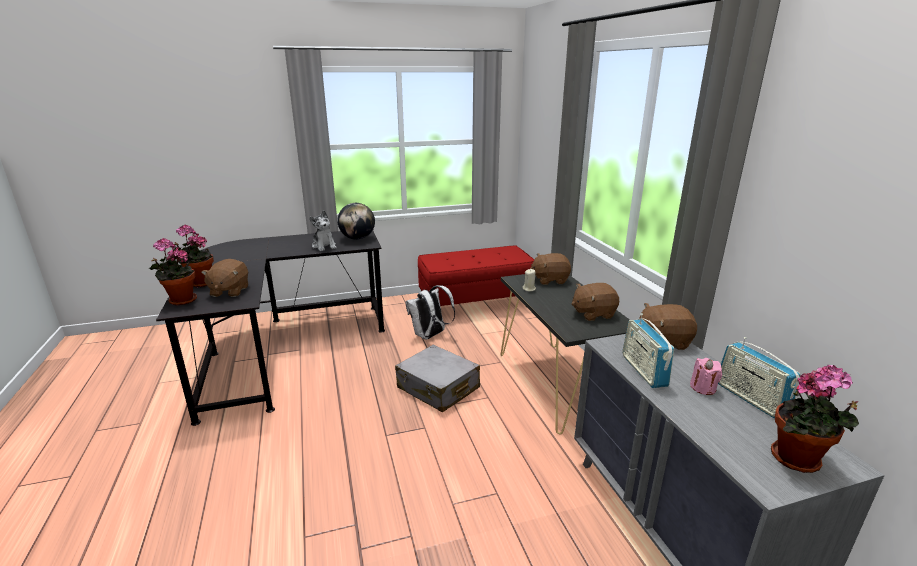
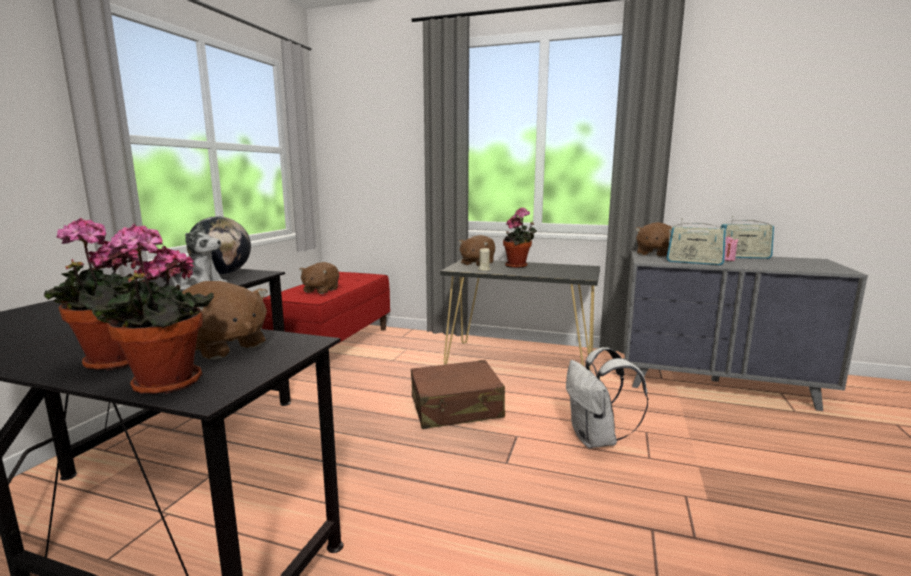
camera: 55 degrees left, 10 degrees down
(430, 336) = (350, 382): white backpack -> white backpack (596, 440)
(438, 388) = (456, 408): grey suitcase -> brown suitcase
(593, 314) = (558, 268): brown plush toy -> brown plush toy (320, 290)
(799, 461) = (816, 264): potted plant -> potted plant (518, 266)

